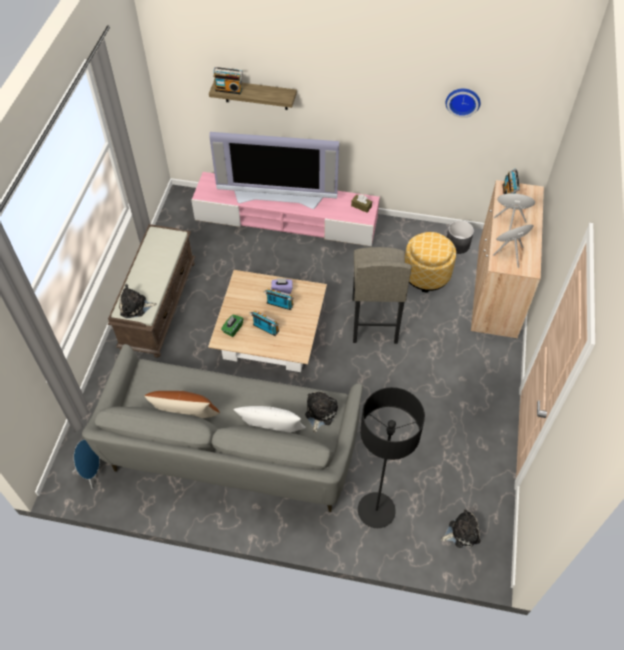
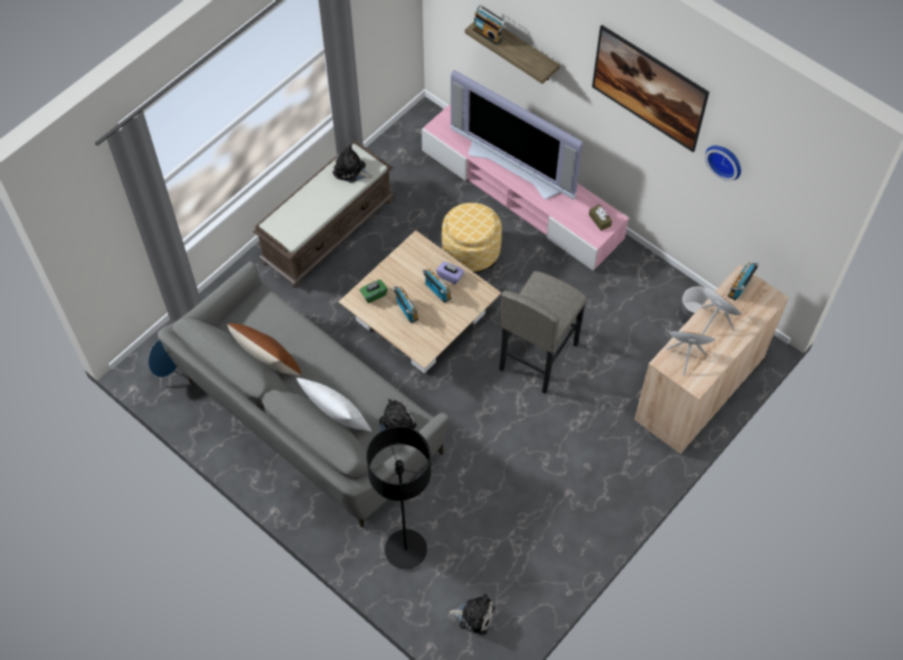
camera: 30 degrees right, 5 degrees up
(135, 307) = (287, 226): plush toy -> plush toy (351, 170)
(383, 85) = (646, 103): none -> picture
(426, 274) = (632, 332): ottoman -> ottoman (471, 251)

